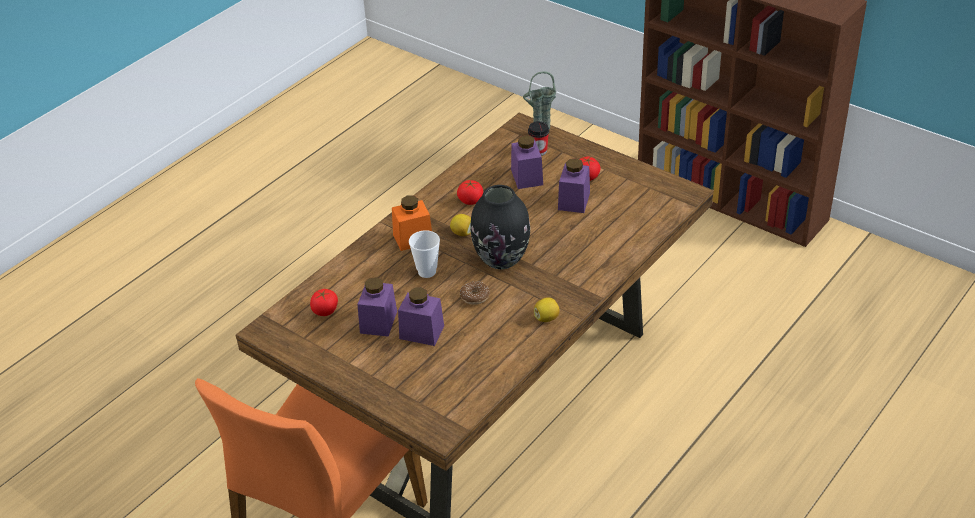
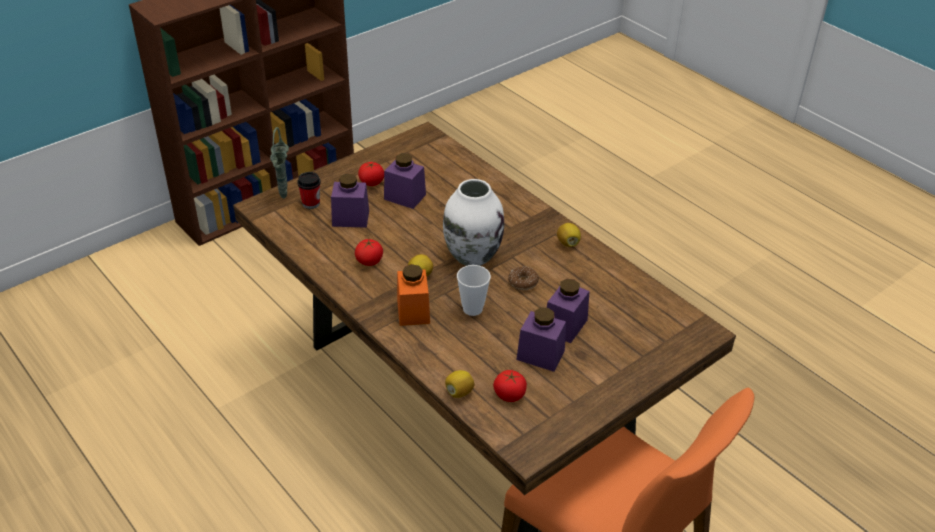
camera: 80 degrees left, 0 degrees up
(322, 282) = (459, 392): none -> lemon
(502, 258) = (472, 255): black vase -> white vase

